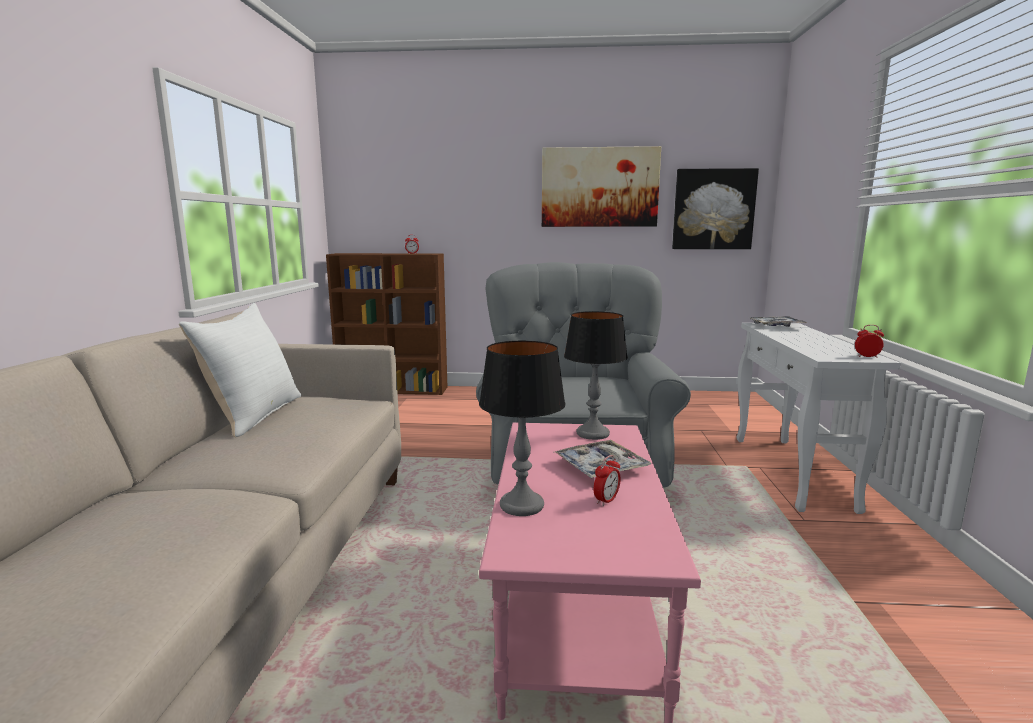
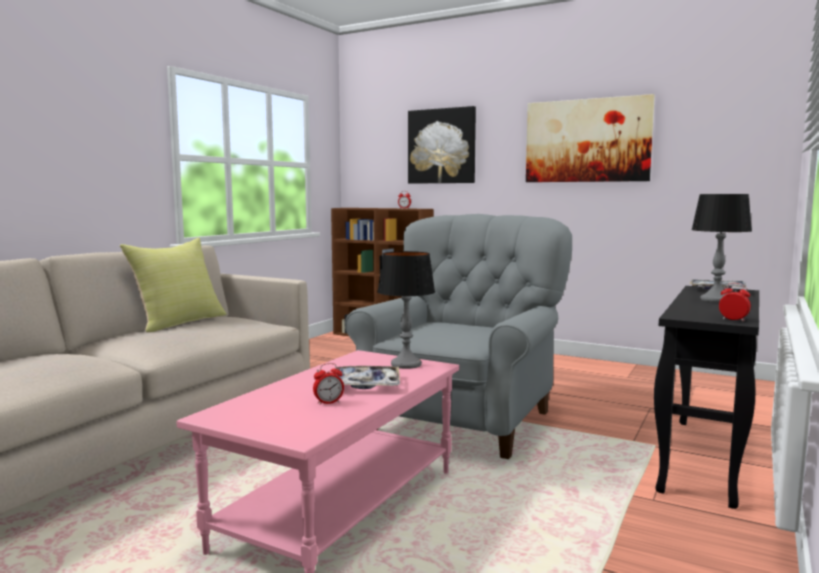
camera: 25 degrees right, 5 degrees down
(254, 415) = (179, 322): white pillow -> yellow pillow
(522, 505) = (264, 395): table lamp -> table lamp (716, 300)
(713, 209) = (719, 161): picture -> picture (442, 146)
(792, 472) = (704, 459): white console table -> black console table

